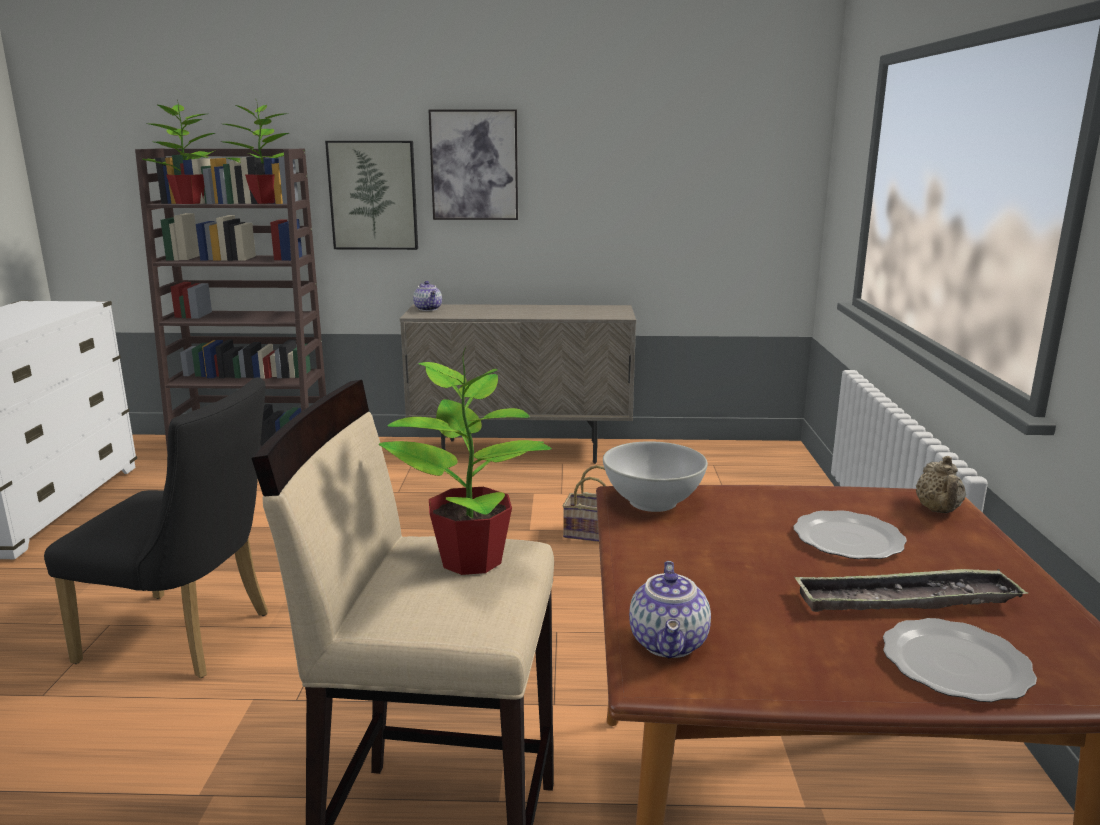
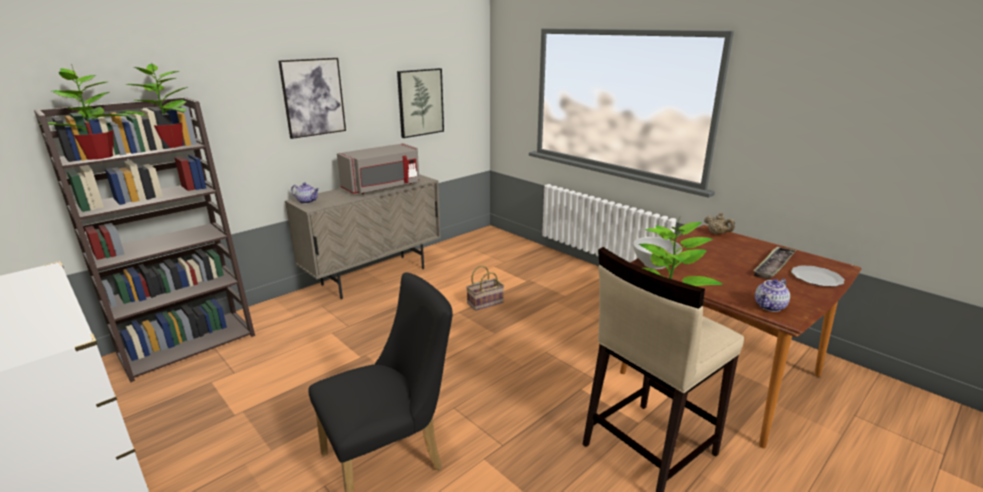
camera: 45 degrees left, 5 degrees up
(373, 195) = (243, 127): picture -> picture (420, 102)
(545, 312) = (382, 187): none -> grey microwave
(670, 643) = (770, 307): teapot -> teapot turned 90 degrees clockwise
(849, 540) = (724, 253): plate -> none

